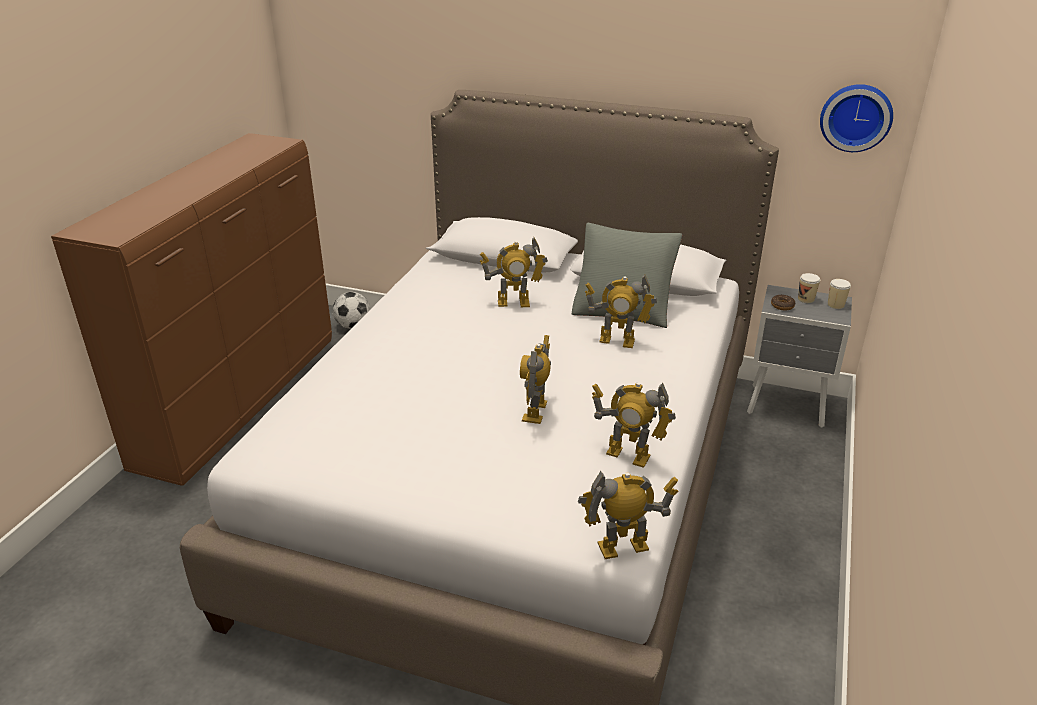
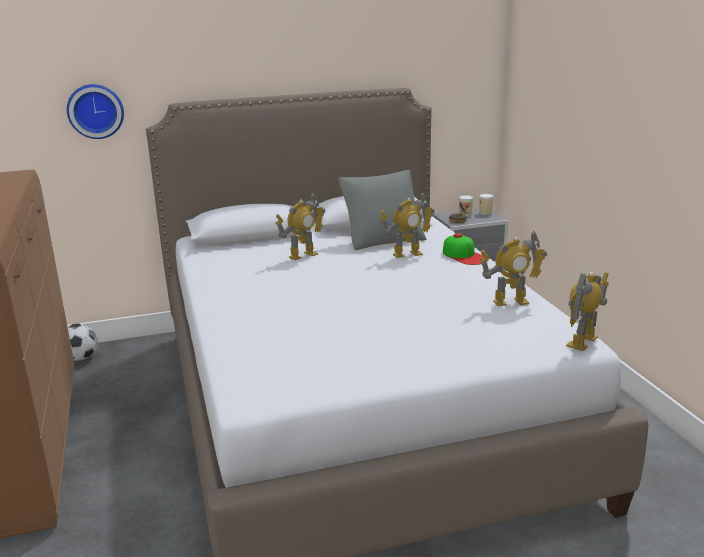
camera: 35 degrees left, 10 degrees down
(536, 411) = (418, 302): toy robot -> none
(675, 368) = (464, 256): none -> cap
(856, 117) = (469, 77): wall clock -> wall clock (95, 111)

